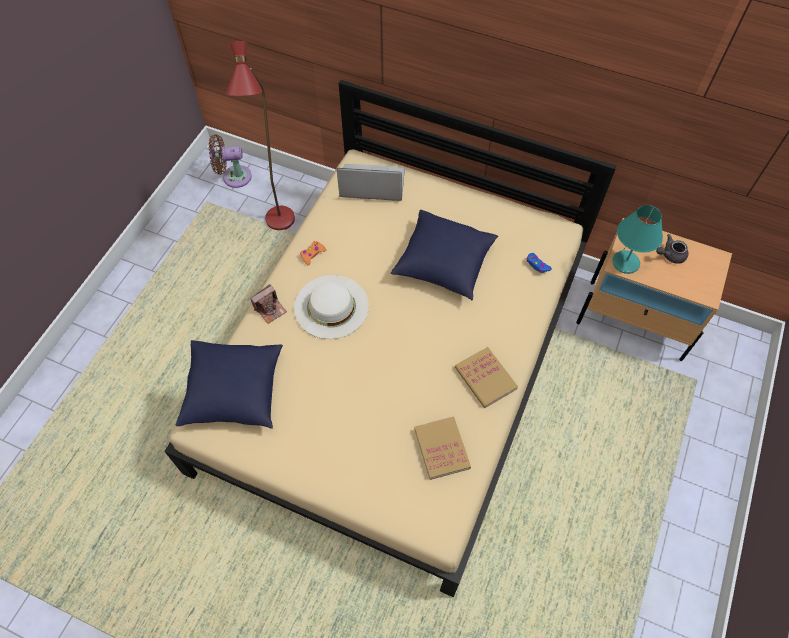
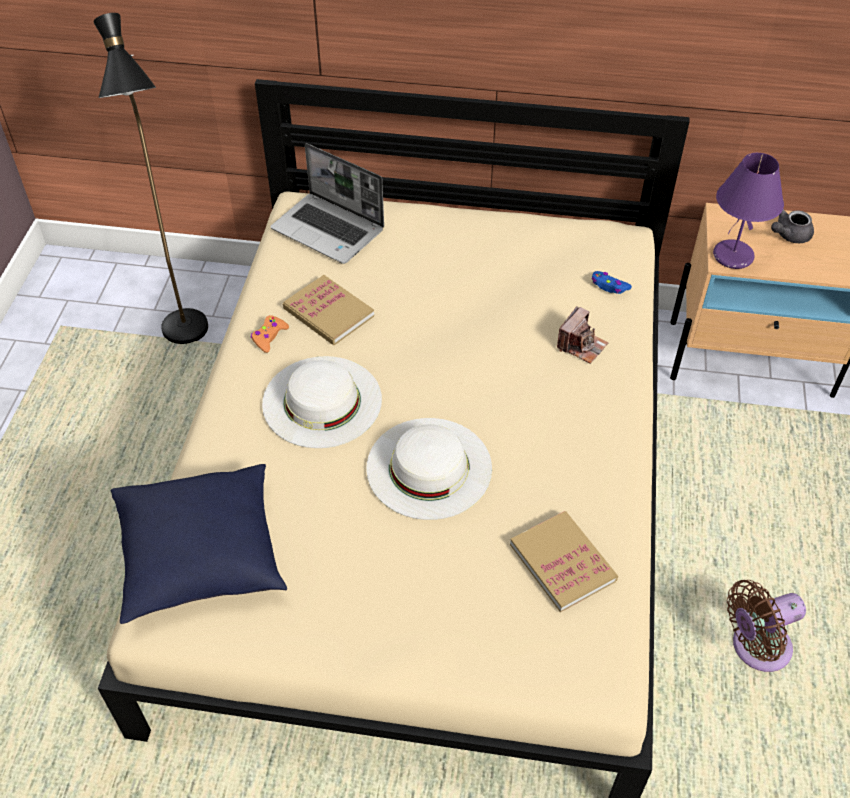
camera: 15 degrees left, 10 degrees down
(233, 177) = (95, 285): brown fan -> brown fan (755, 647)
(270, 309) = (225, 425): camera -> camera (581, 345)
(280, 228) = (189, 340): red floor lamp -> black floor lamp
(371, 185) = (329, 230): laptop -> laptop turned 135 degrees counterclockwise
(382, 366) = (429, 467): none -> white hat
(443, 264) = (473, 312): blue pillow -> none
(485, 378) = (591, 450): book -> book (328, 312)
(625, 263) = (732, 257): turquoise table lamp -> purple table lamp

